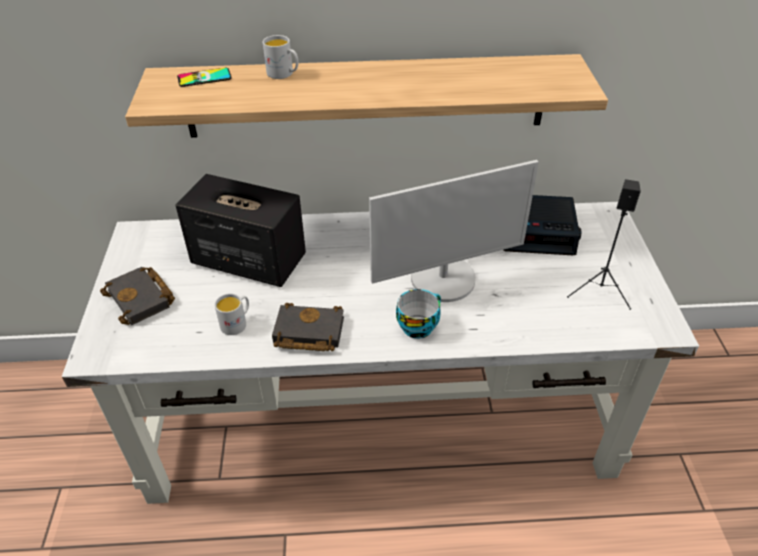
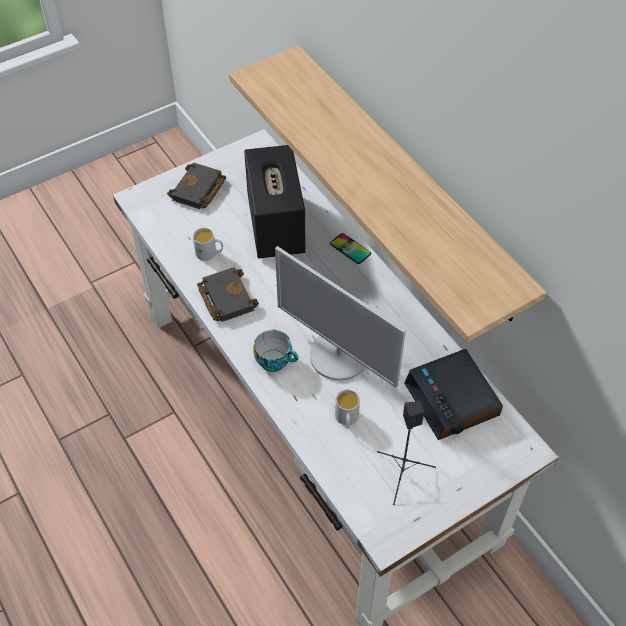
camera: 60 degrees right, 10 degrees up
(204, 78) = (307, 82): phone -> phone (350, 249)
(284, 74) = (346, 120): white mug -> white mug (347, 419)

